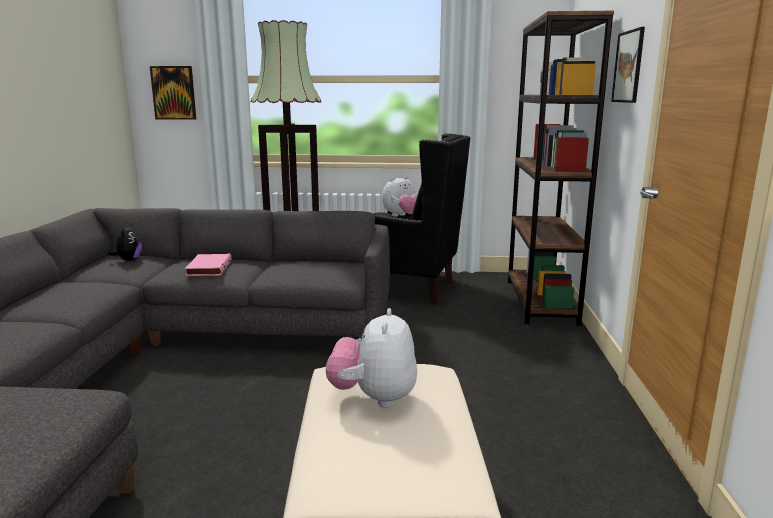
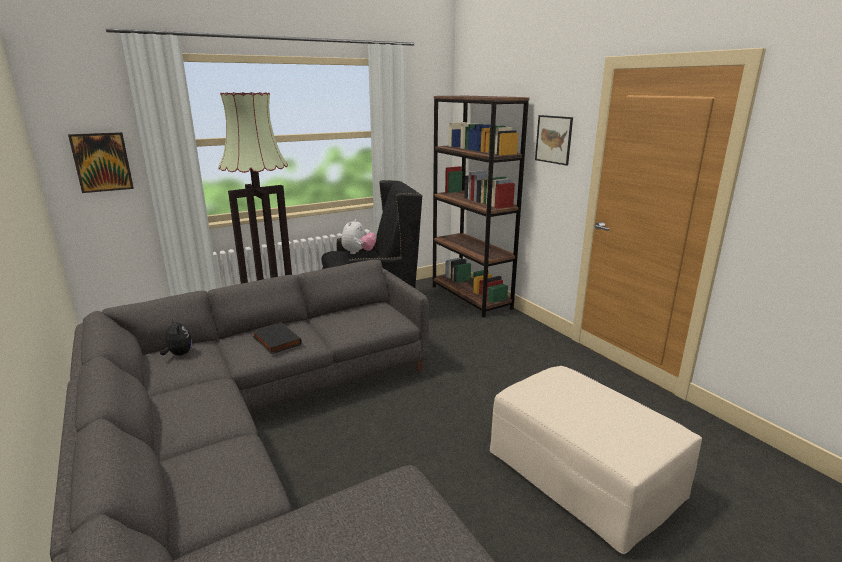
camera: 35 degrees left, 5 degrees up
(208, 268) = (275, 341): pink book -> black book
(374, 398) = (572, 400): plush toy -> none

